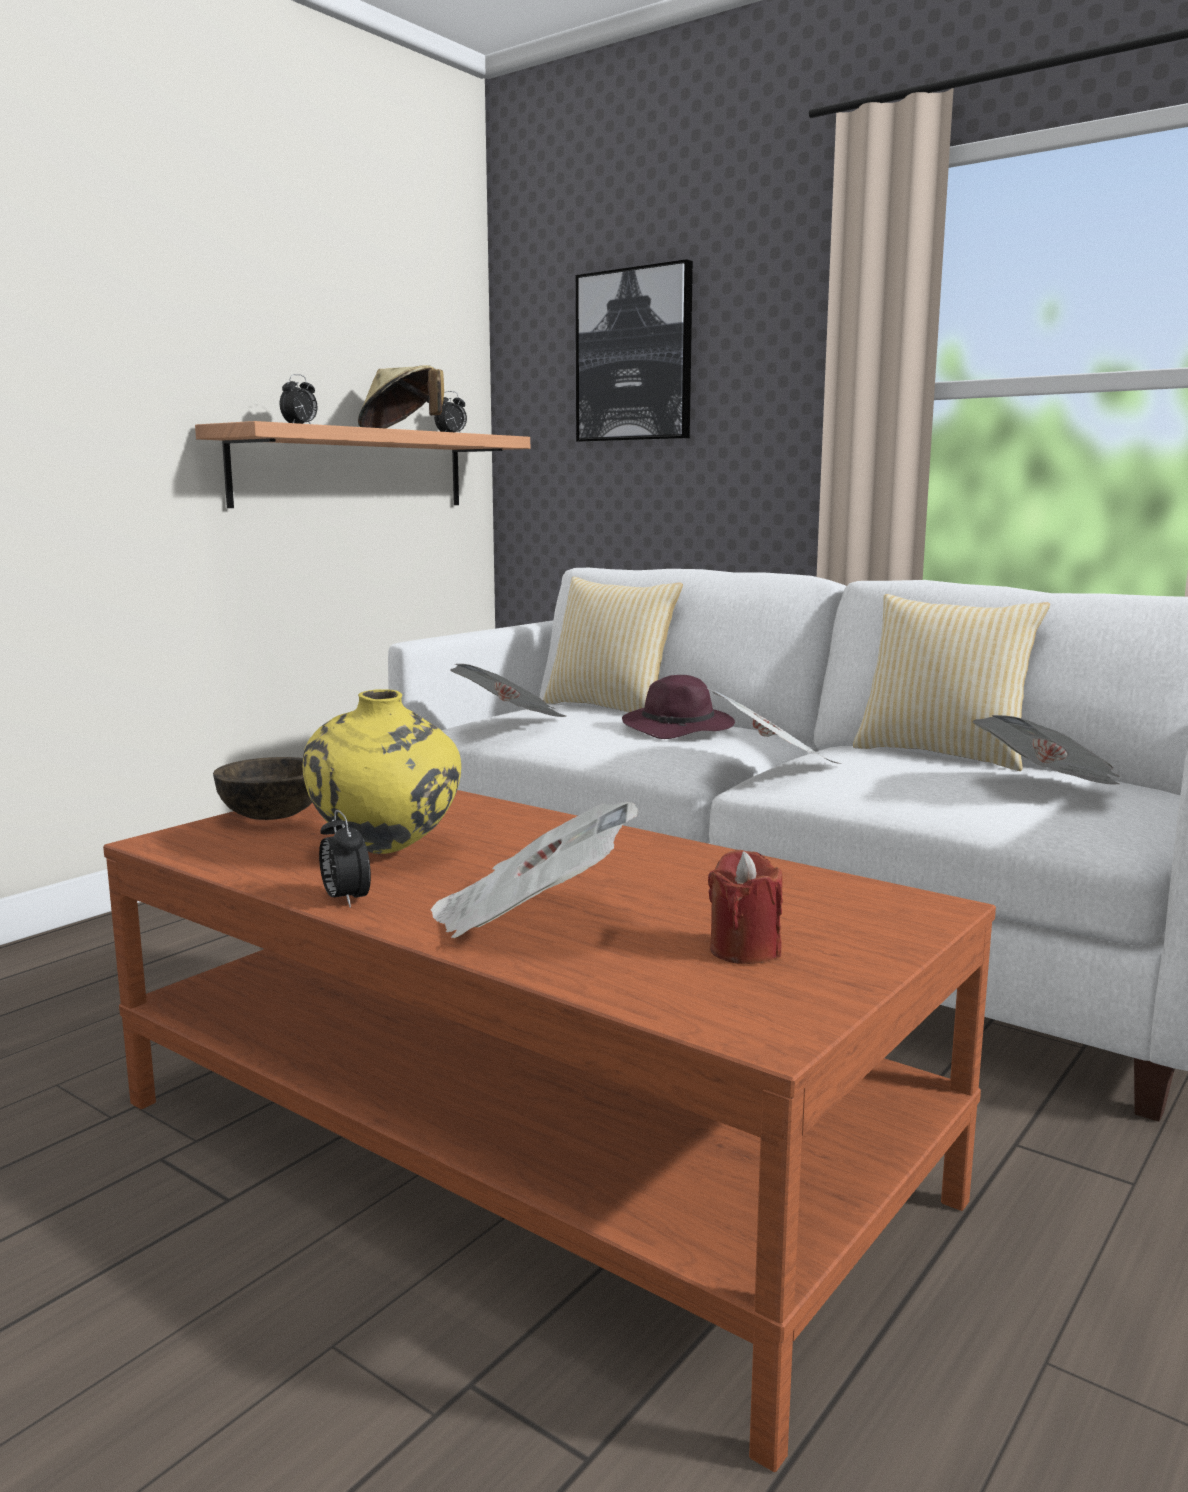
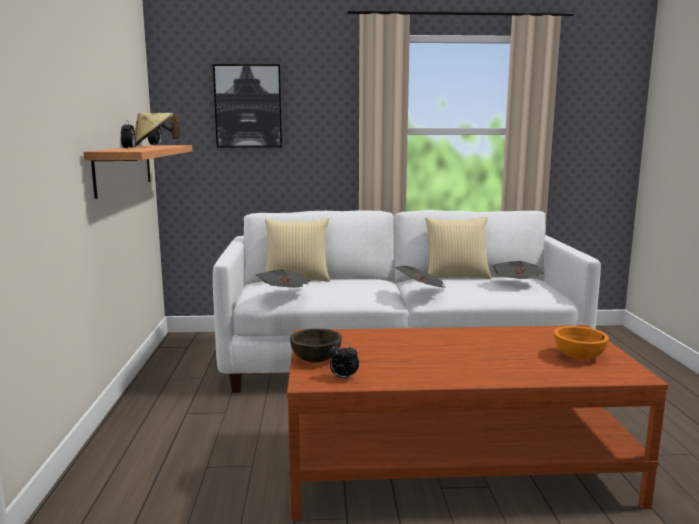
camera: 40 degrees left, 0 degrees up
(345, 900) = (444, 380): alarm clock -> alarm clock (343, 378)
(387, 852) = (403, 359): yellow vase -> none
(529, 921) = (511, 367): newspaper -> none
(680, 729) = (356, 284): purple hat -> none
(744, 950) = (578, 356): red candle -> orange bowl

